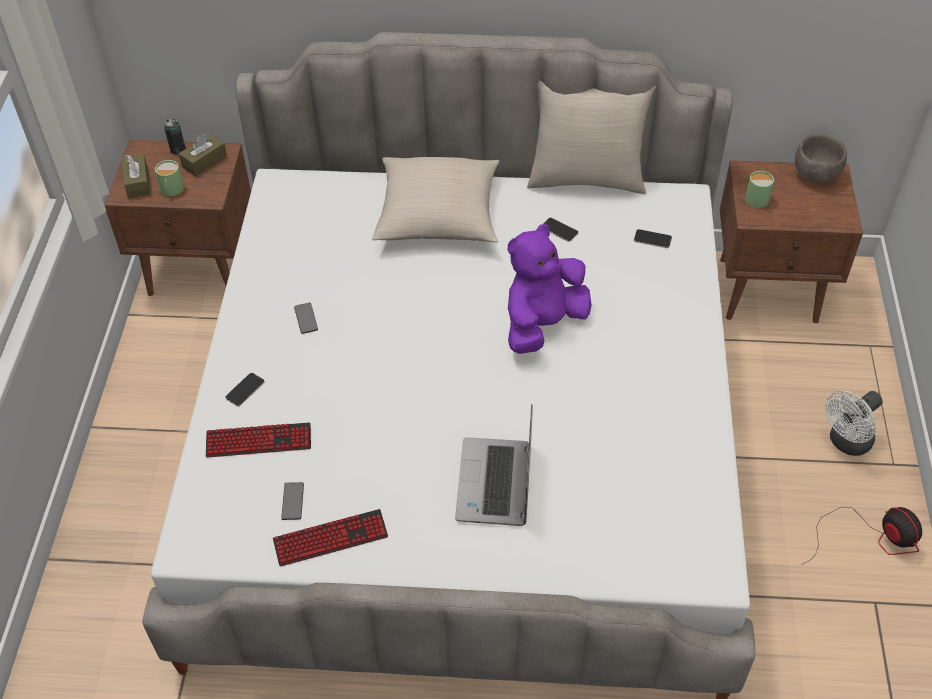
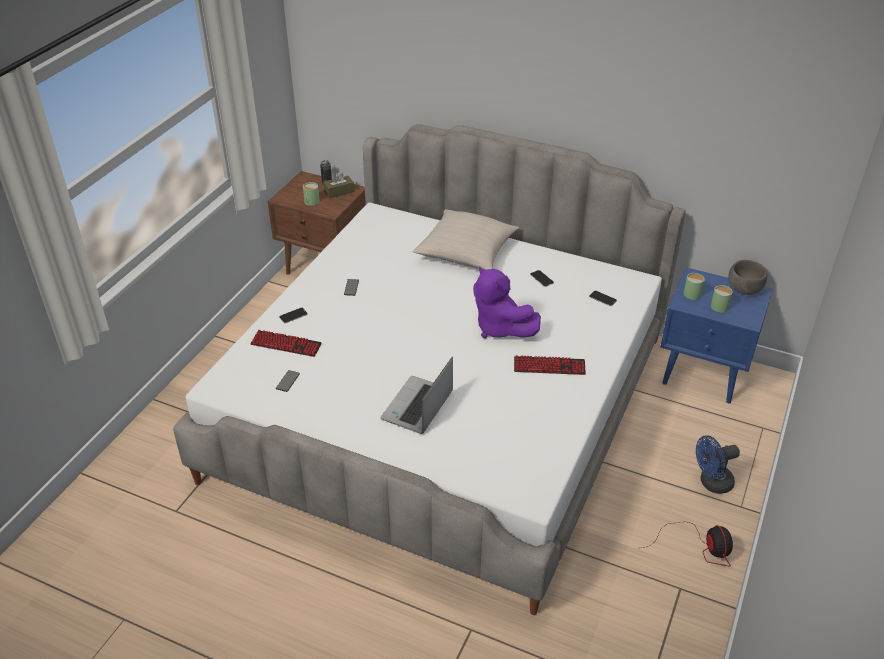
camera: 20 degrees right, 10 degrees down
(138, 183) = (293, 194): brown tissue box -> none
(330, 539) = (299, 407): keyboard -> keyboard (549, 366)
(542, 324) = (500, 328): purple plush toy -> purple plush toy turned 105 degrees counterclockwise
(586, 178) = (577, 254): beige pillow -> none
(770, 290) = (704, 374): brown nightstand -> blue nightstand
(799, 207) = (720, 305): none -> green mug
(846, 443) = (711, 483): white fan -> blue fan

